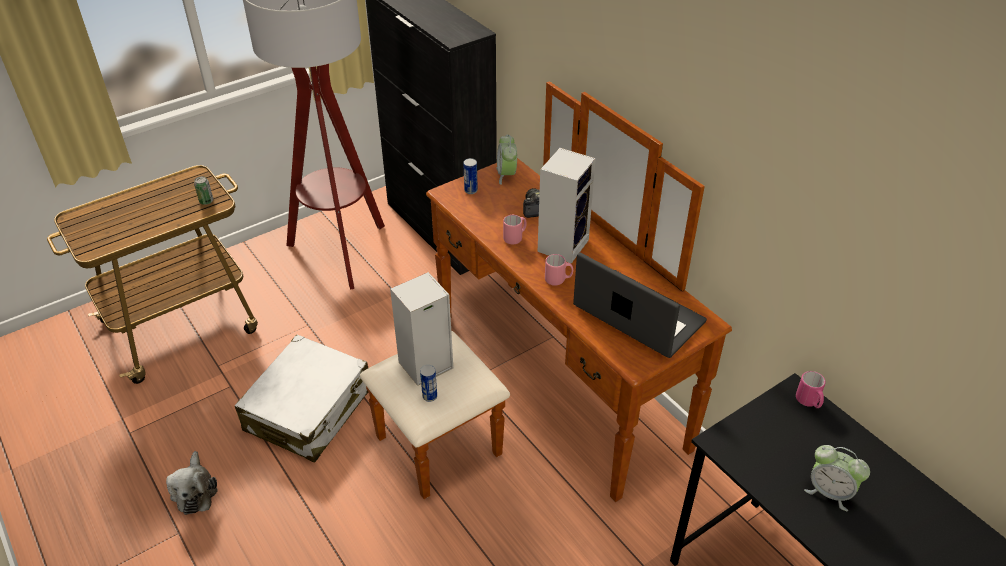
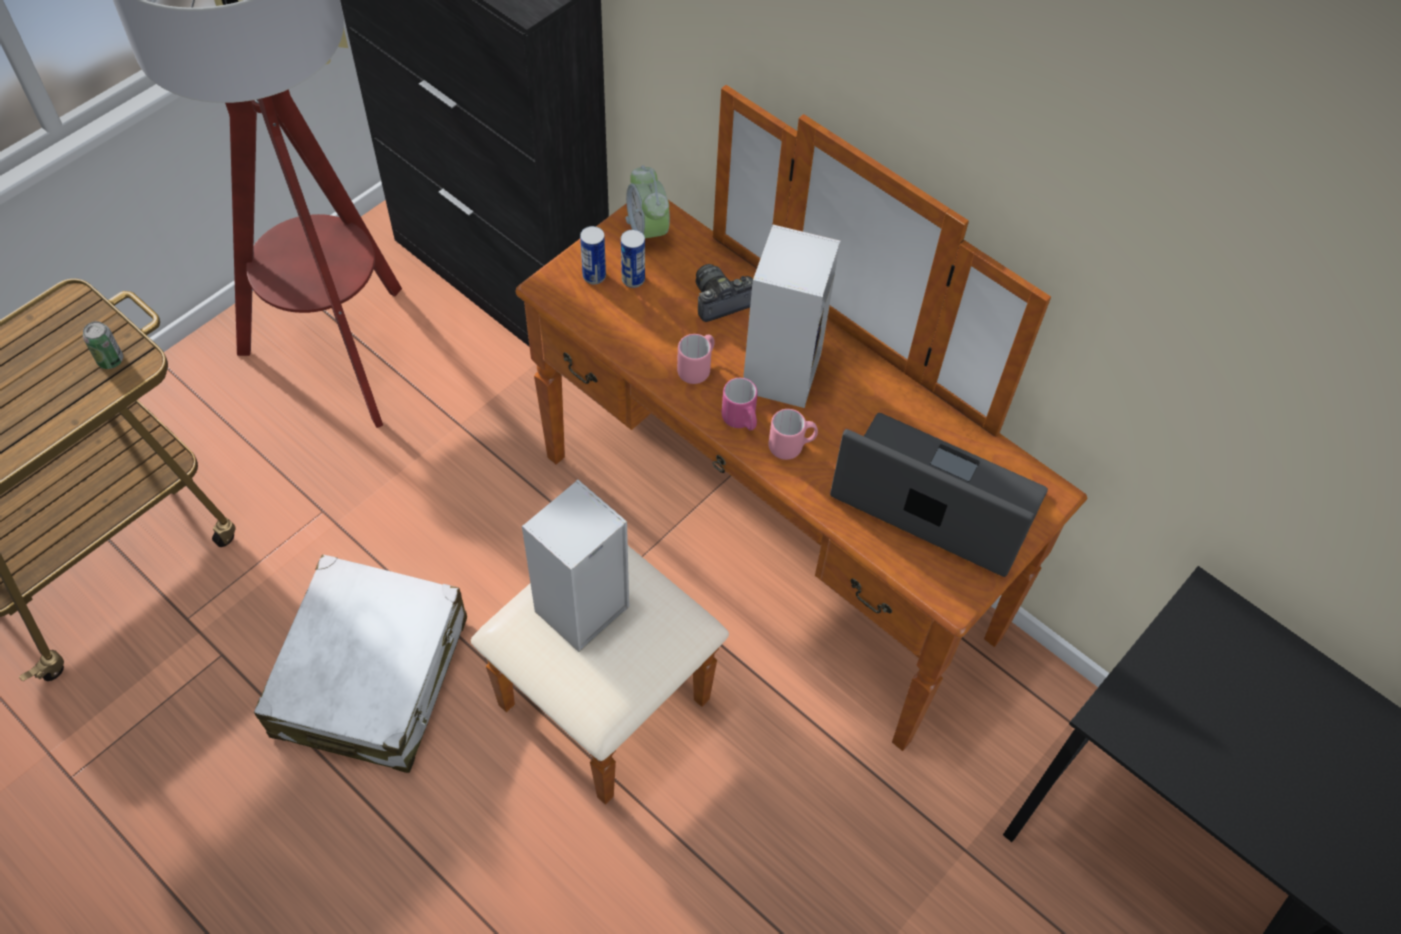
camera: 15 degrees left, 15 degrees up
(195, 491) = (222, 864): plush toy -> none
(429, 396) = (604, 669): can -> can (633, 279)
(809, 402) = (1230, 618): pink mug -> pink mug (741, 421)
(829, 492) = (1290, 779): alarm clock -> none

